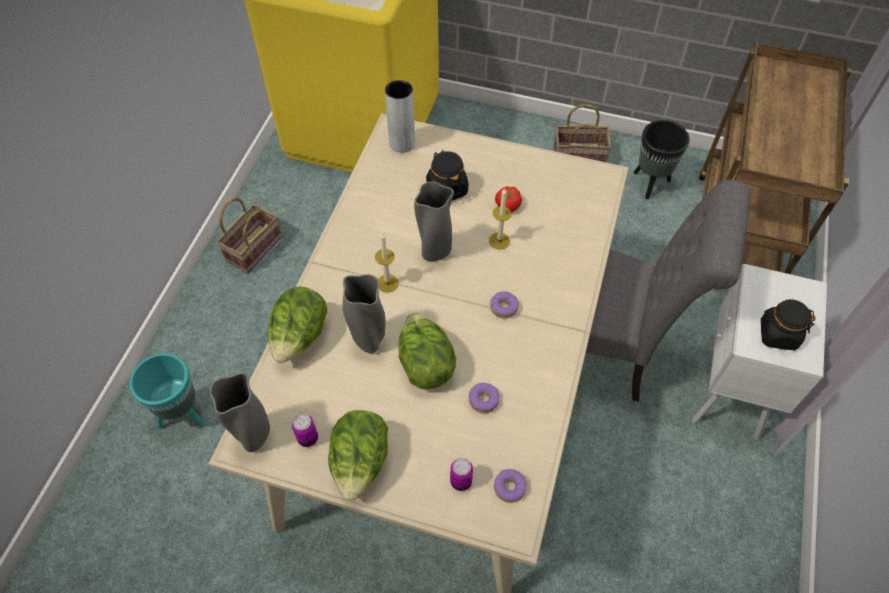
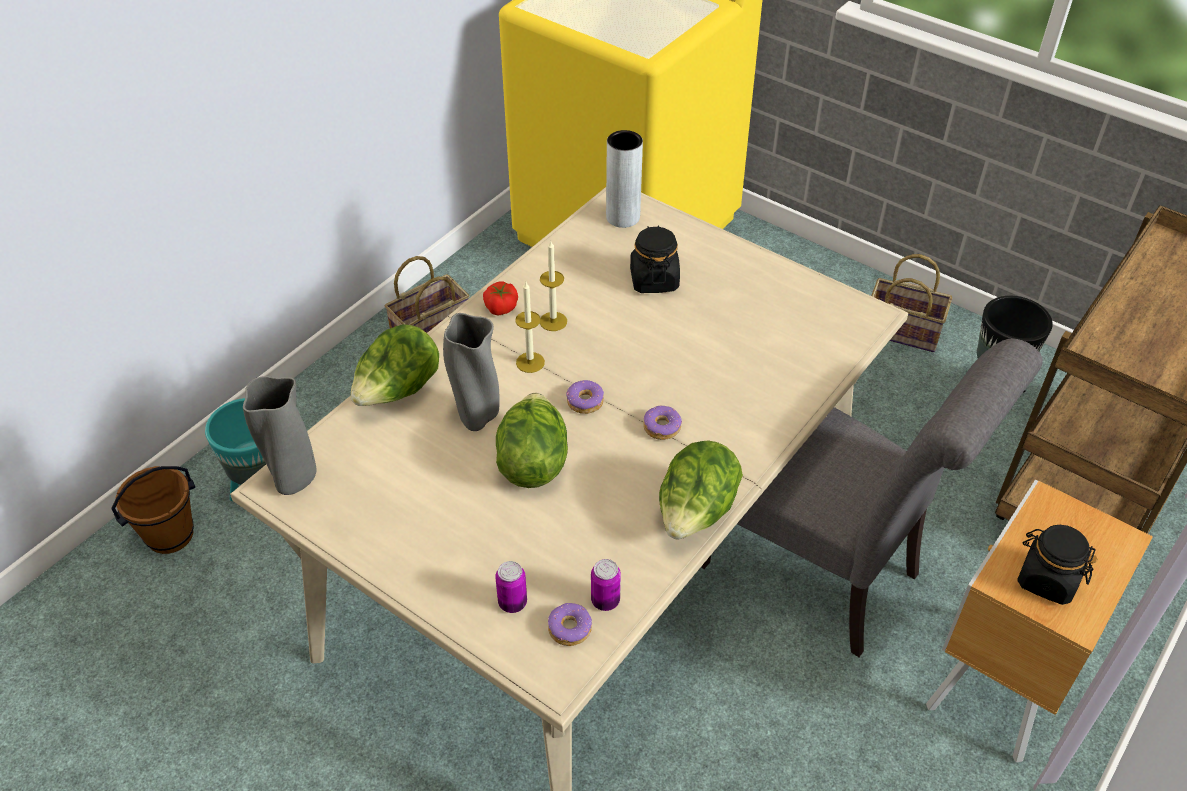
camera: 20 degrees right, 10 degrees down
(124, 471) = (170, 535): none -> brown bucket
(308, 438) = (354, 500): can -> can (605, 601)
(360, 463) = (402, 545): lettuce -> lettuce (696, 513)
(435, 251) = (605, 343): grey vase -> none
(484, 400) = (585, 522): donut -> donut (585, 402)
(499, 241) = (693, 352): candle -> candle (553, 321)
(507, 205) = (723, 316): tomato -> tomato (500, 307)
(727, 394) = (996, 688): white nightstand -> brown nightstand

